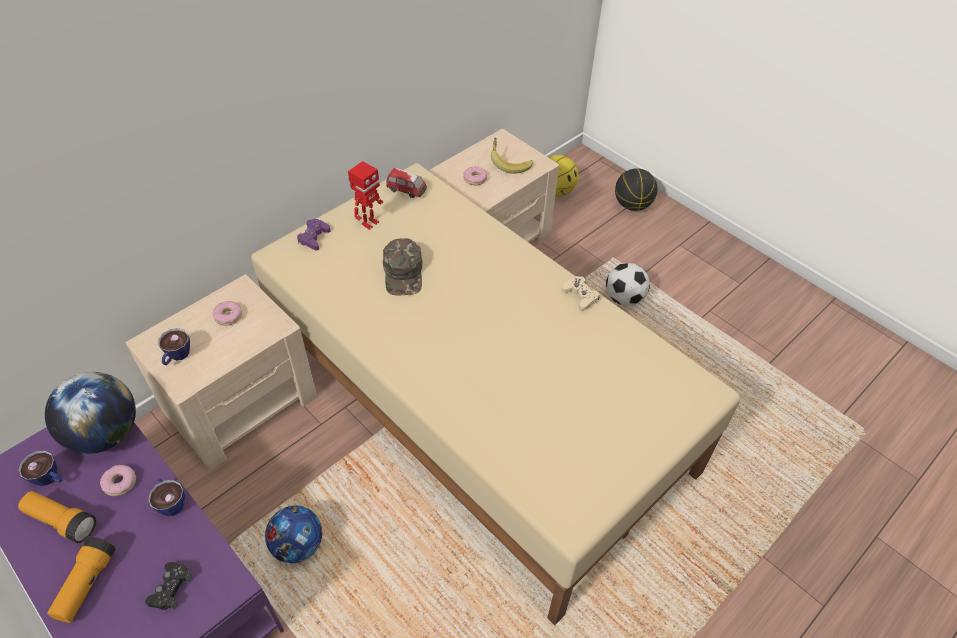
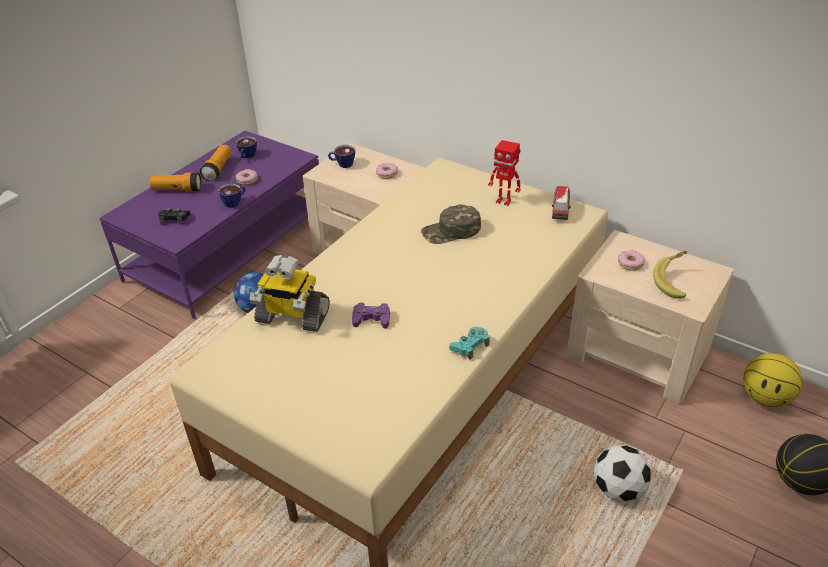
camera: 80 degrees right, 10 degrees down
(105, 434) = (282, 164): globe -> none
(314, 238) = (470, 178): purple game controller -> purple game controller (371, 319)
(503, 429) = (292, 317): none -> toy robot
(580, 296) = (470, 346): beige game controller -> turquoise game controller

